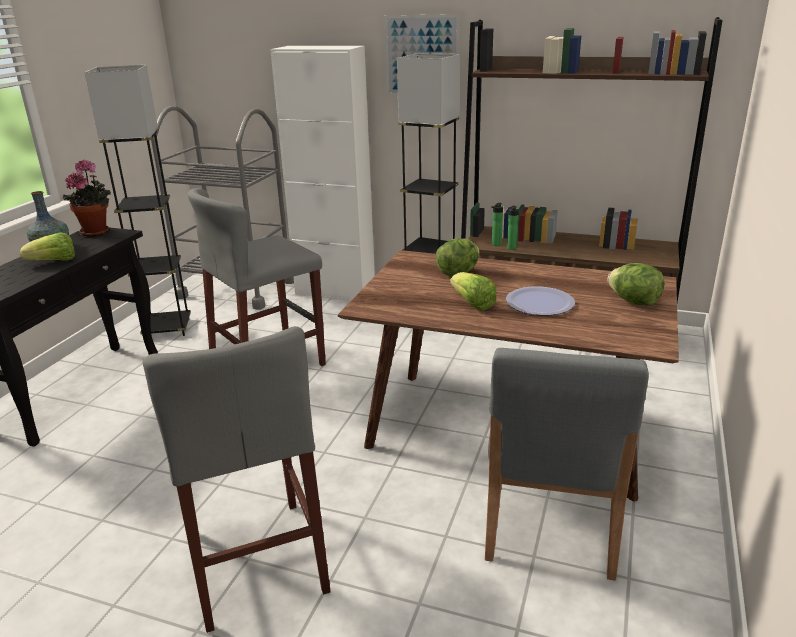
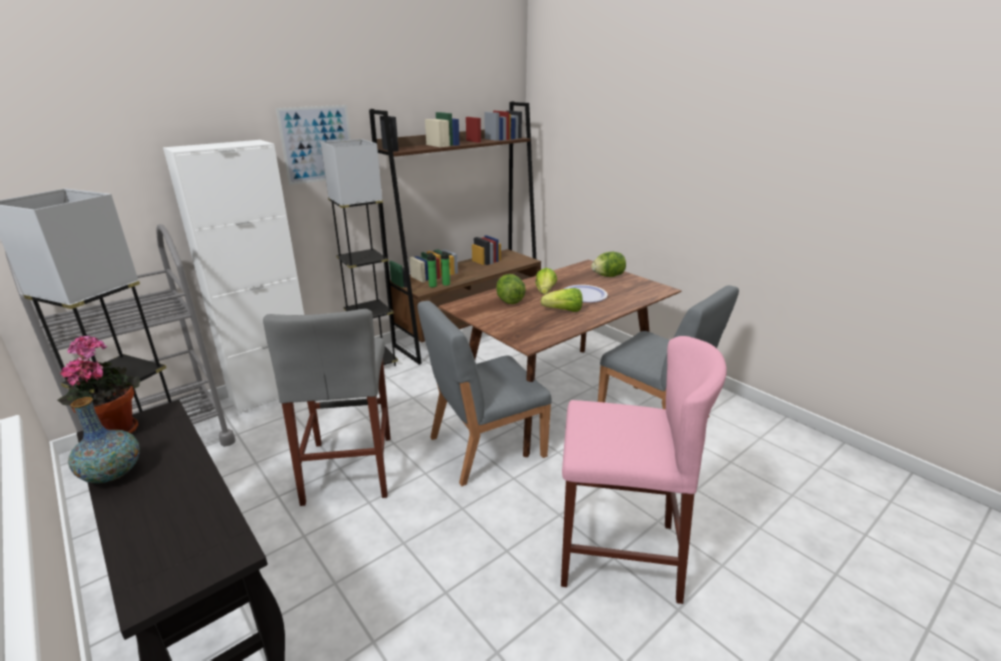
camera: 60 degrees left, 0 degrees up
(54, 262) = (176, 477): lettuce -> lettuce (545, 292)
(255, 561) = (618, 554): grey stool -> pink stool
(358, 418) = (485, 447): none -> grey chair

